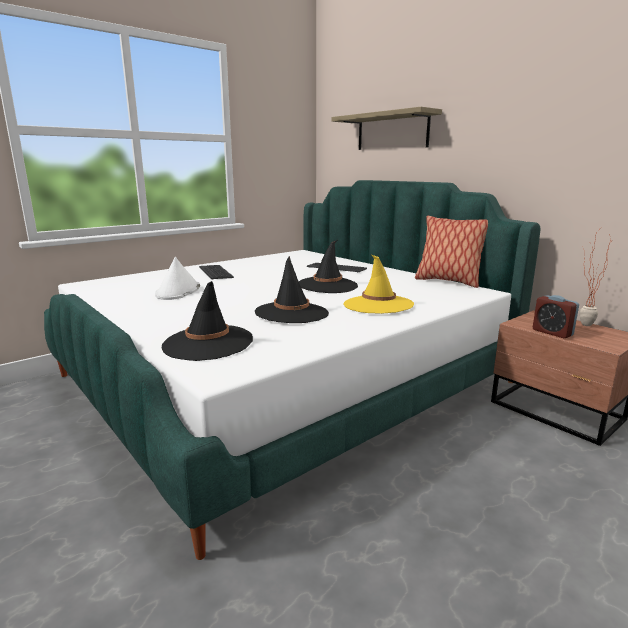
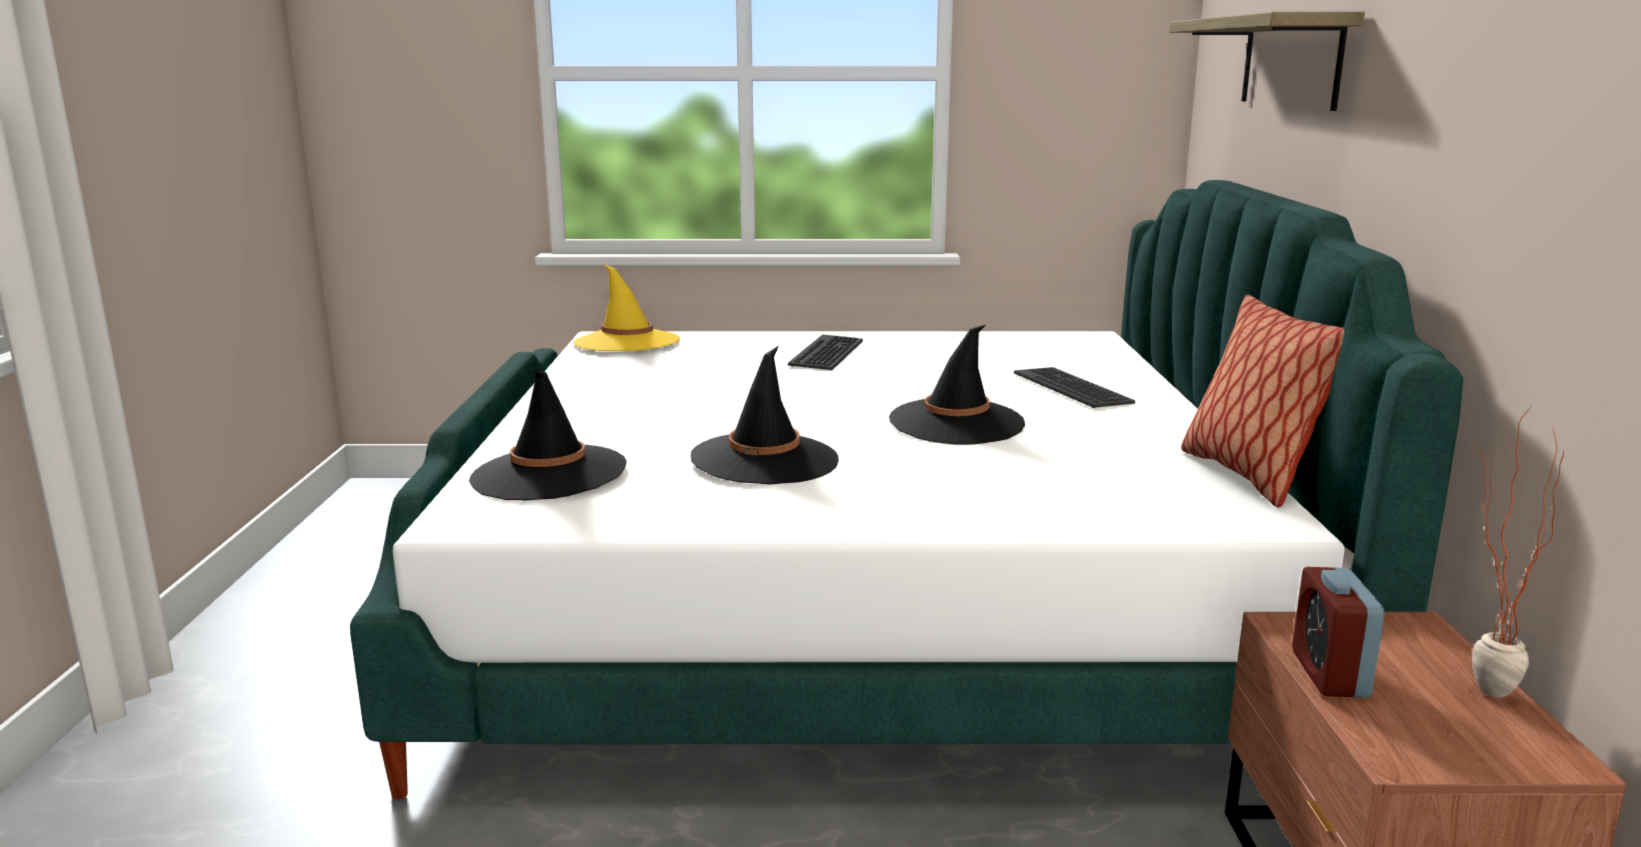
camera: 40 degrees right, 0 degrees up
(178, 291) = (694, 378): white hat -> none
(378, 305) = (948, 485): yellow hat -> yellow hat (627, 342)

